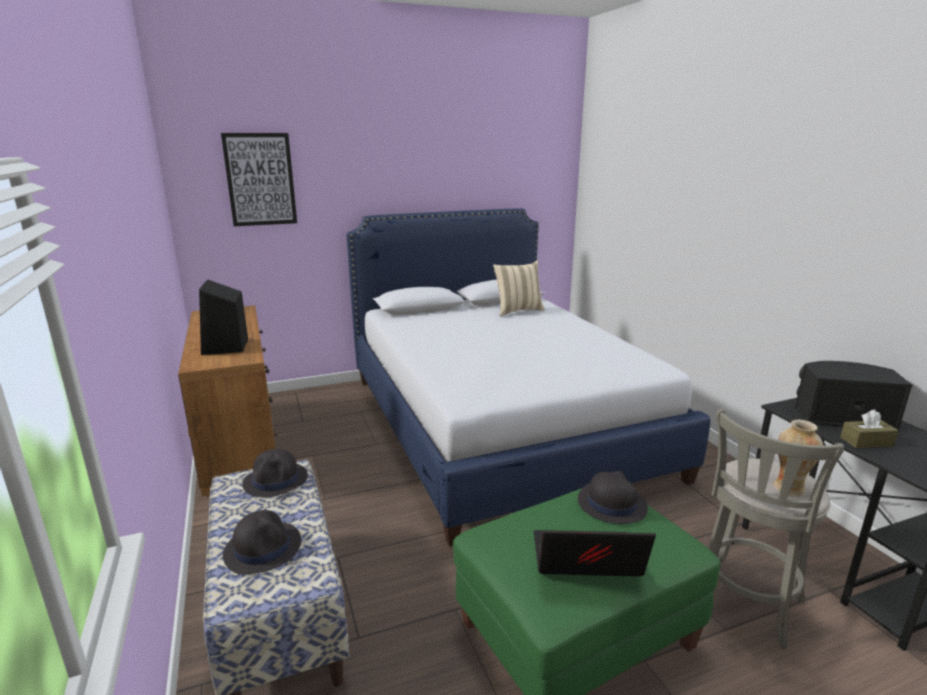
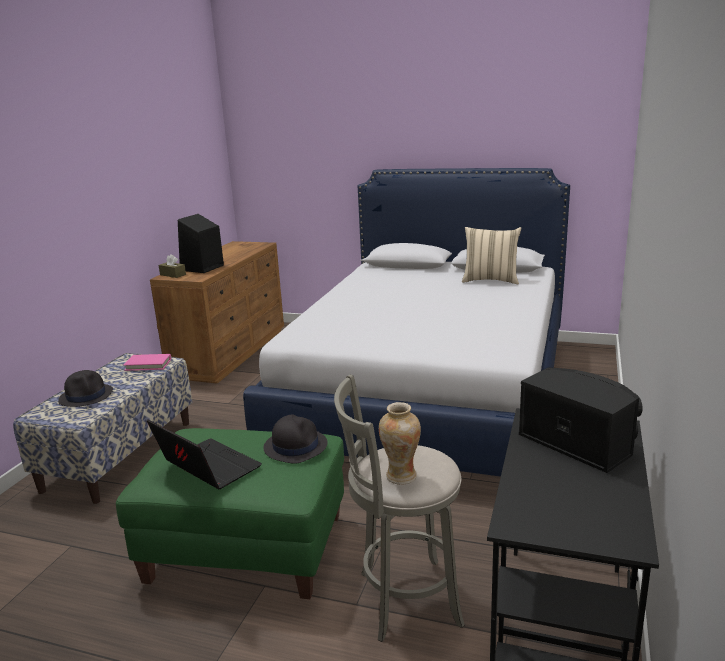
camera: 40 degrees right, 0 degrees up
(260, 180) = (292, 134): picture -> none
(276, 480) = (148, 364): black hat -> pink book
(866, 441) = (540, 466): brown tissue box -> brown tissue box (173, 275)

